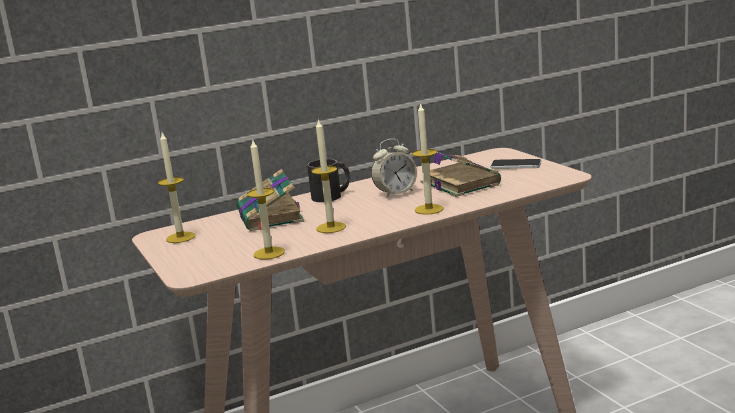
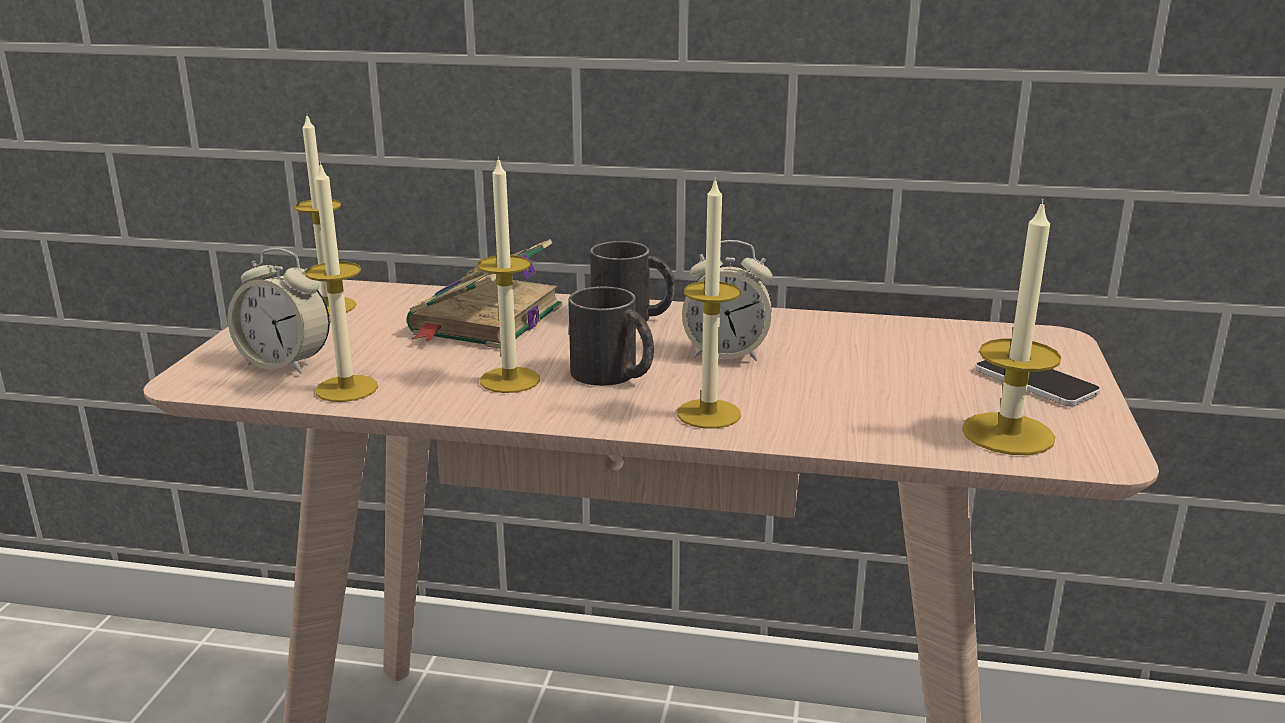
camera: 35 degrees right, 5 degrees up
(217, 258) = (285, 364): none -> alarm clock
(369, 212) = (614, 375): none -> black mug
(459, 183) = (861, 378): book -> none
(533, 180) = (1008, 434): none -> candle

